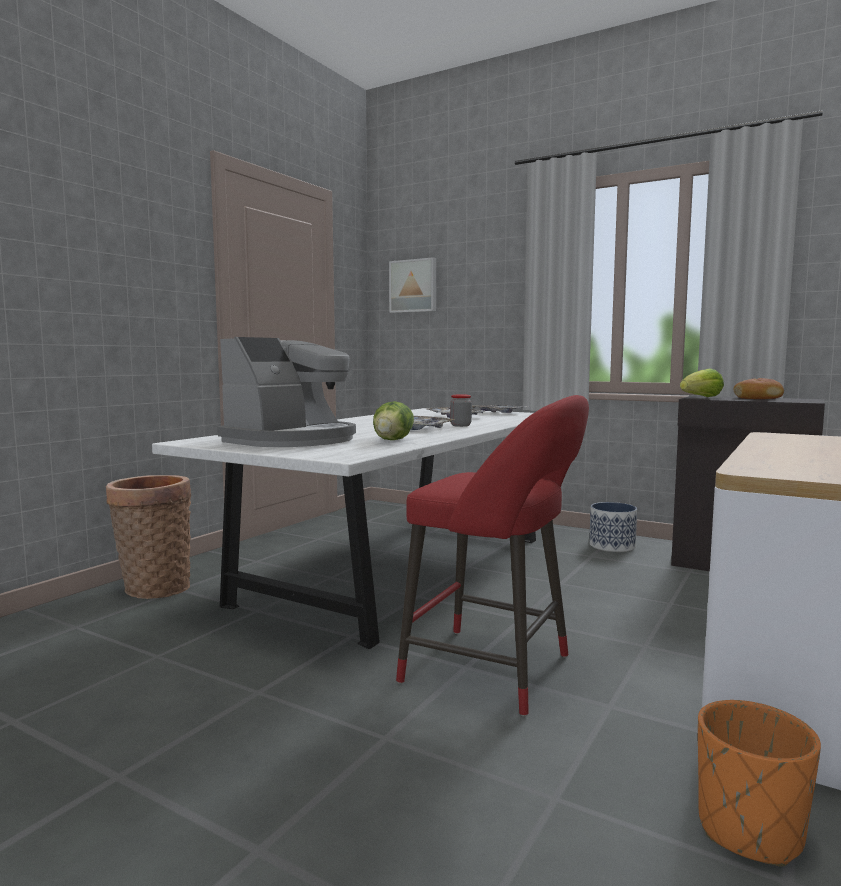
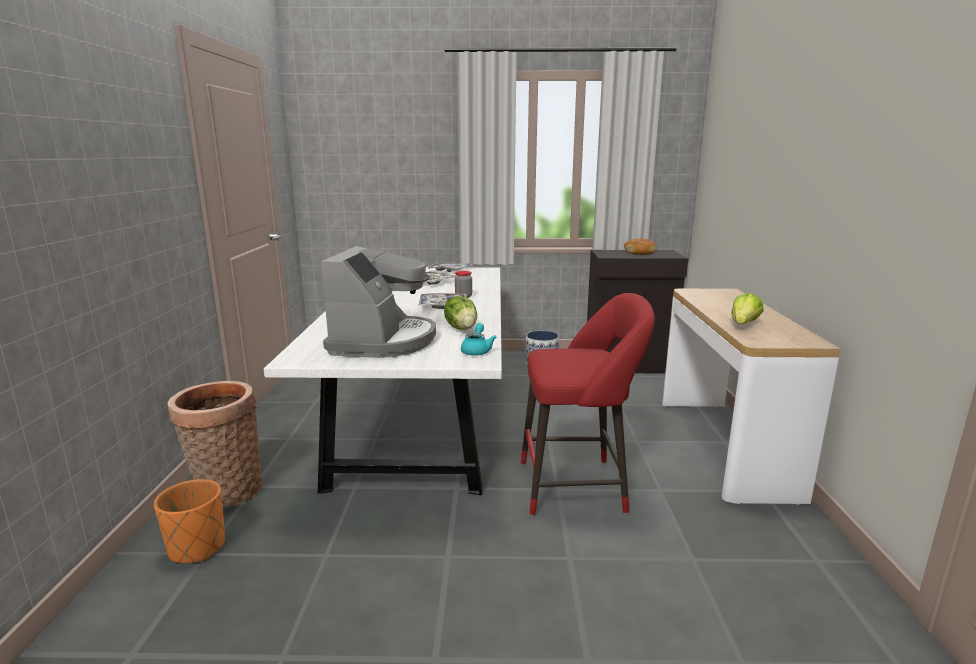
camera: 30 degrees left, 10 degrees up
(362, 452) = (477, 351): none -> turquoise teapot
(414, 286) = (342, 152): picture -> none
(701, 397) = (606, 254): lettuce -> lettuce (743, 324)
(750, 832) = (784, 541): orange planter -> orange planter (197, 548)

